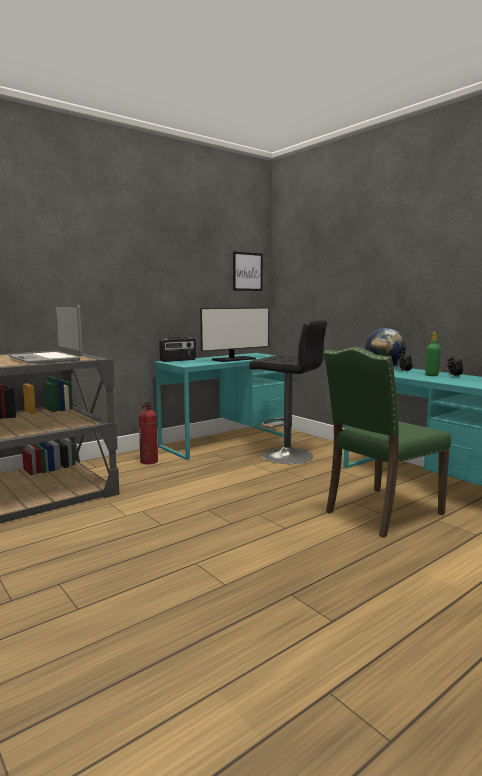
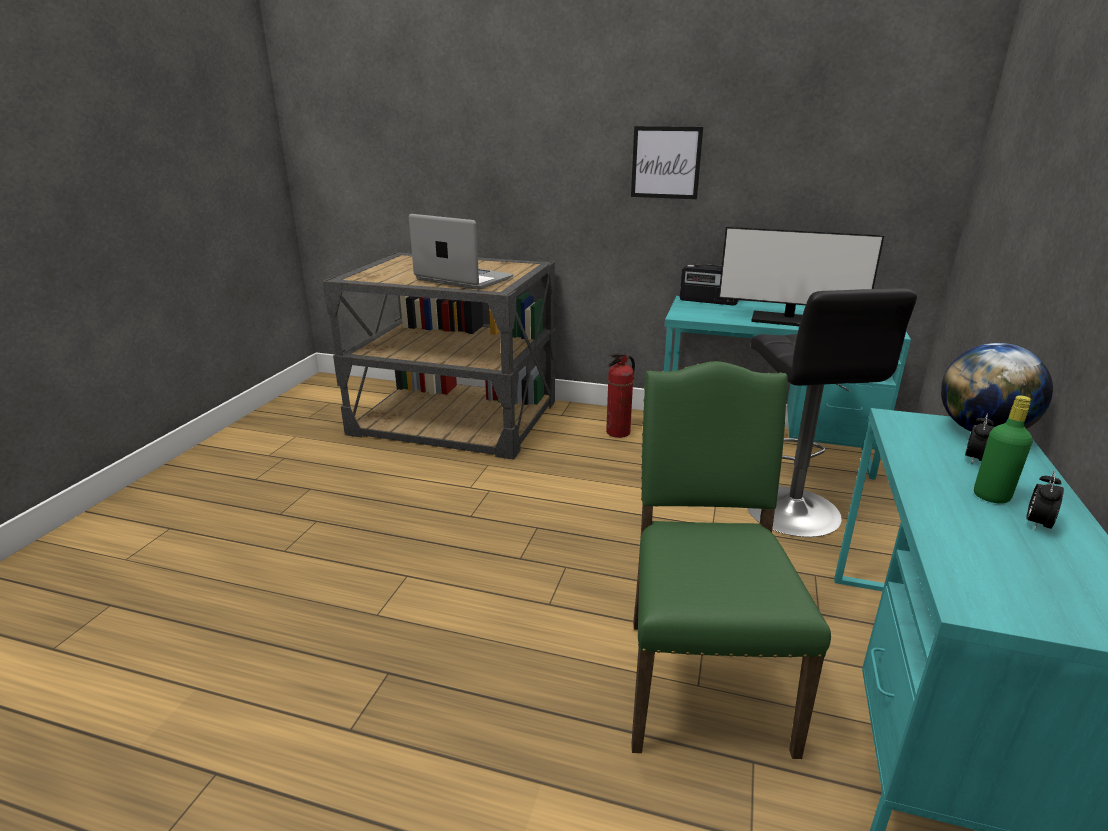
camera: 55 degrees right, 15 degrees up
(46, 359) = (463, 279): laptop -> laptop turned 105 degrees clockwise
(247, 271) = (909, 151): picture -> picture (666, 162)
(380, 512) = (701, 679): green chair -> green chair turned 75 degrees clockwise

